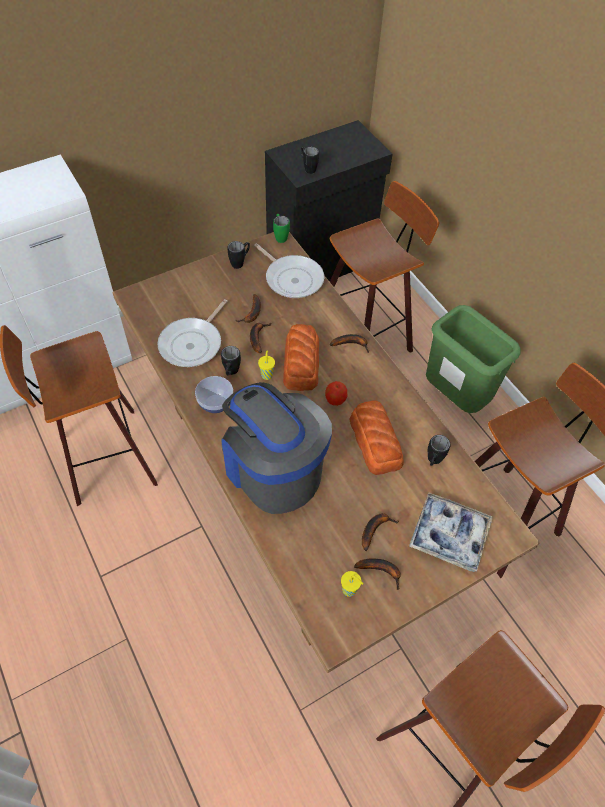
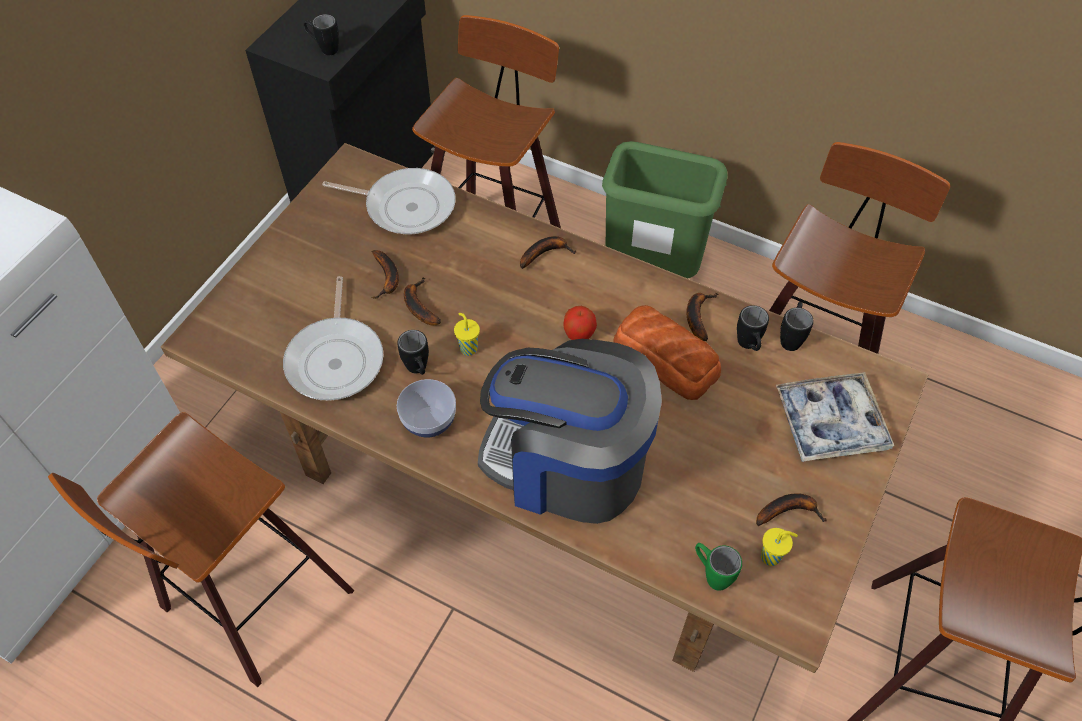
camera: 30 degrees left, 0 degrees up
(240, 262) = (318, 218): black mug -> black mug (791, 337)
(280, 236) = (346, 157): green mug -> green mug (711, 574)
(301, 363) = (500, 310): bread -> none
(375, 529) = (745, 465): banana -> banana (697, 316)

